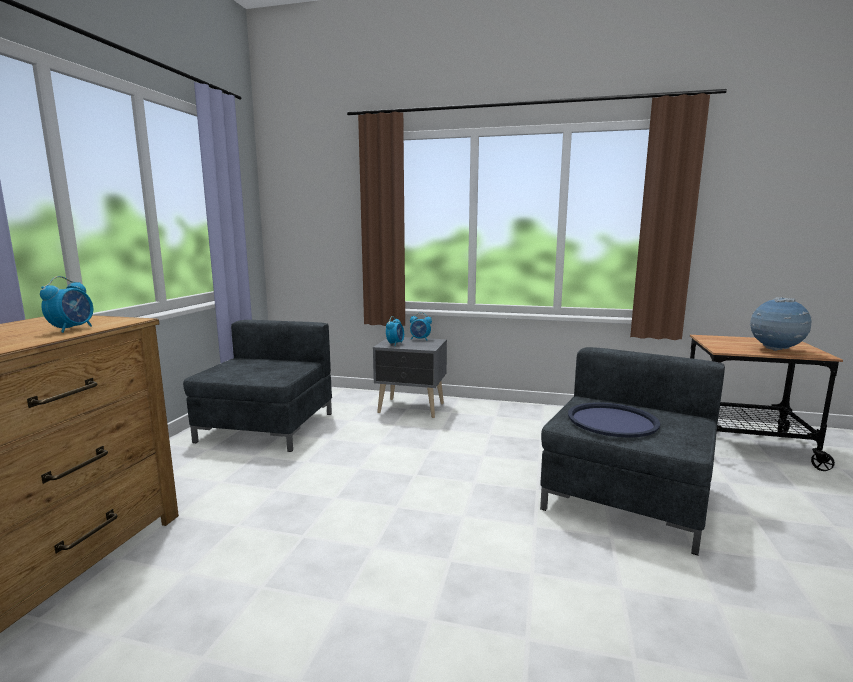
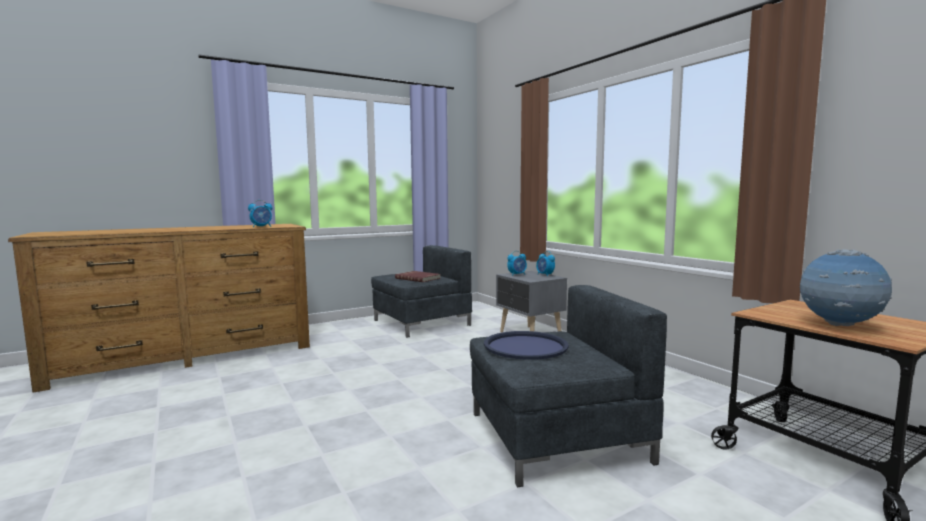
camera: 45 degrees right, 5 degrees down
(270, 369) = (418, 278): none -> red book

